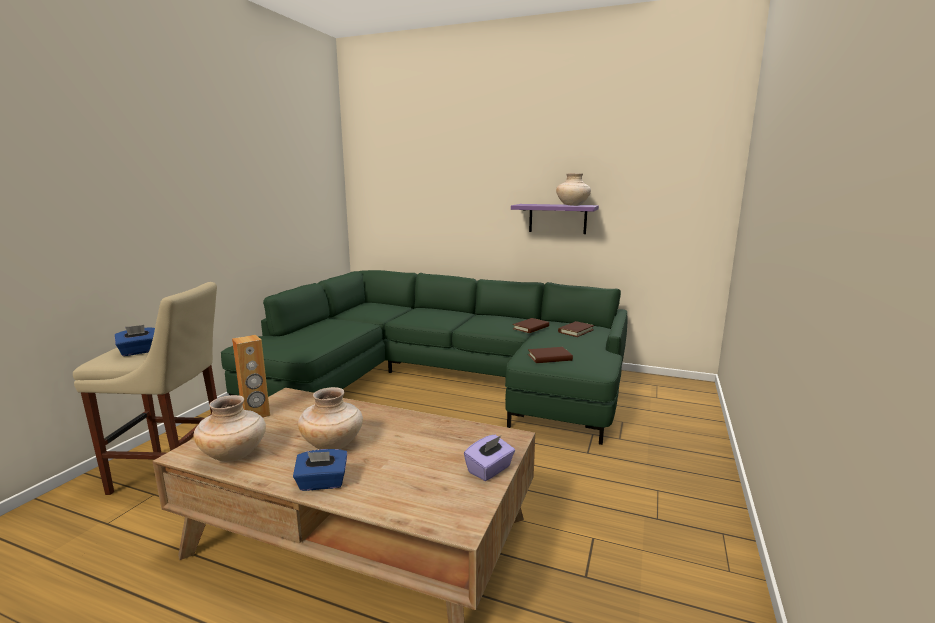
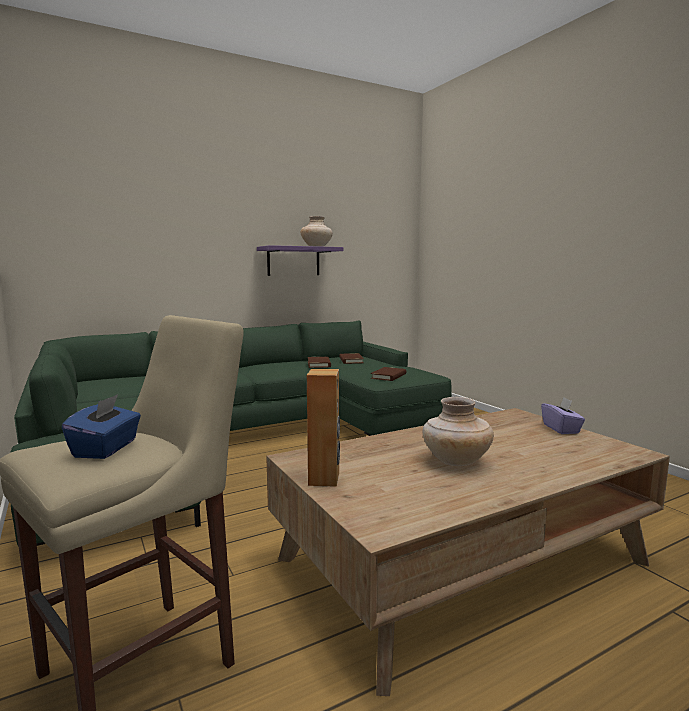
camera: 50 degrees left, 5 degrees down
(234, 455) = (421, 504): beige vase -> none
(322, 483) = (531, 478): blue tissue box -> none

